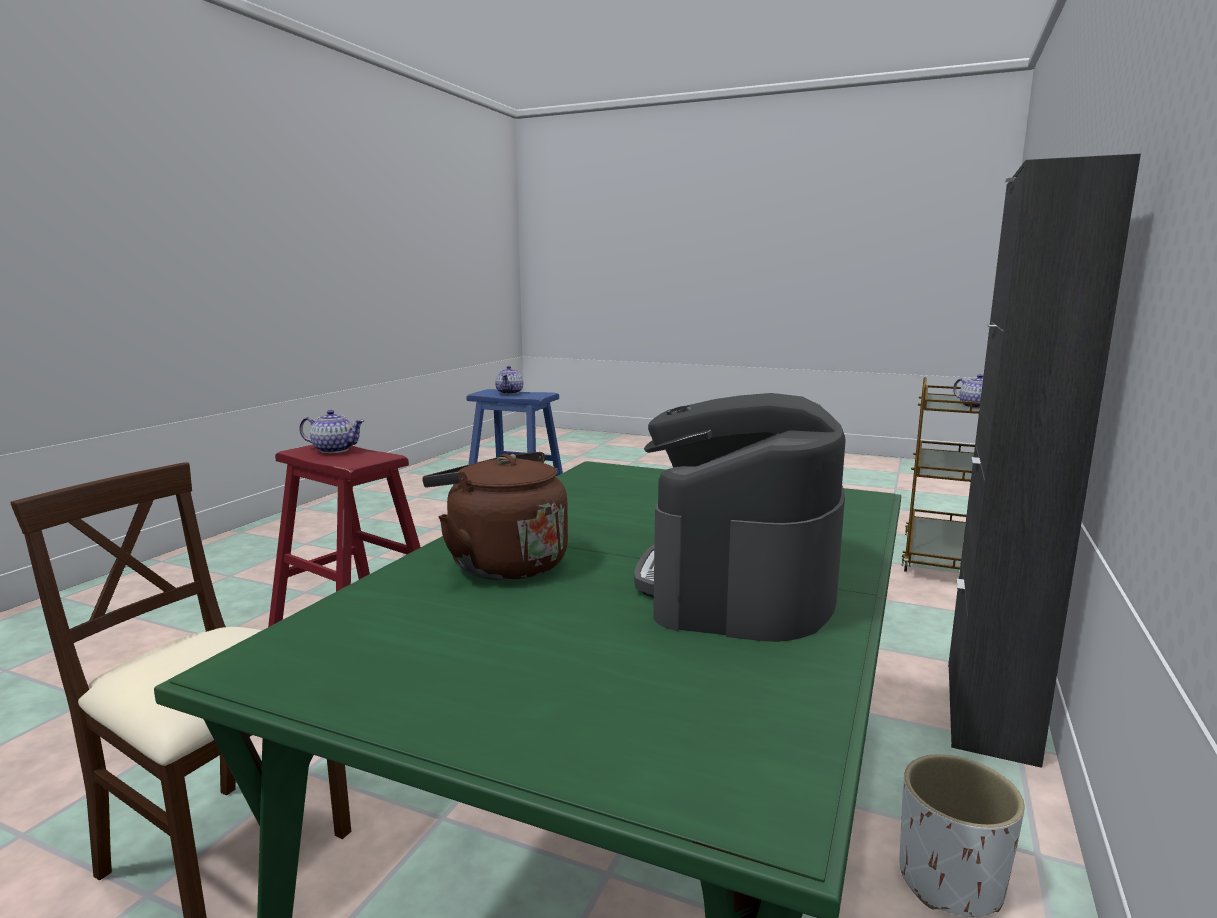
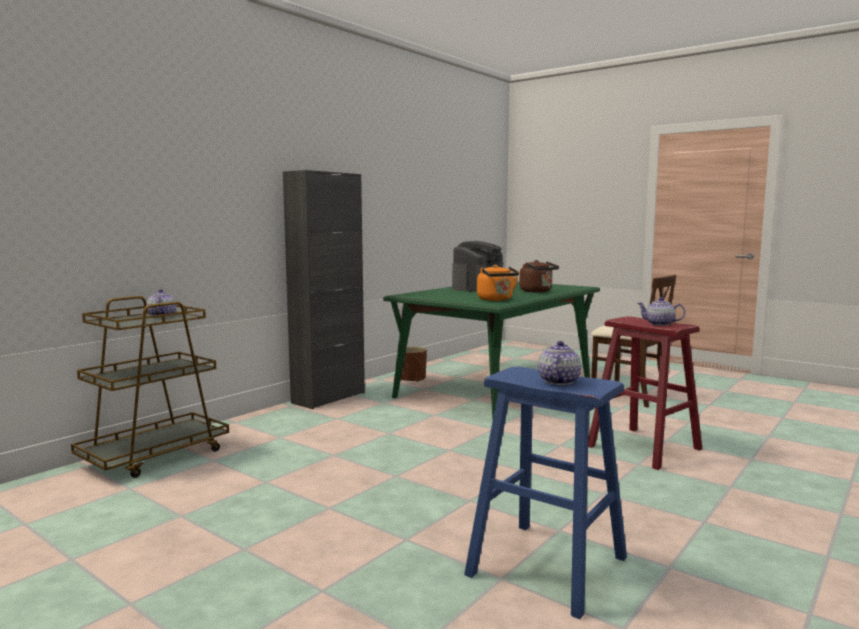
camera: 165 degrees left, 5 degrees down
(609, 490) = (496, 299): none -> orange kettle
(949, 882) = (412, 379): white planter -> brown planter

